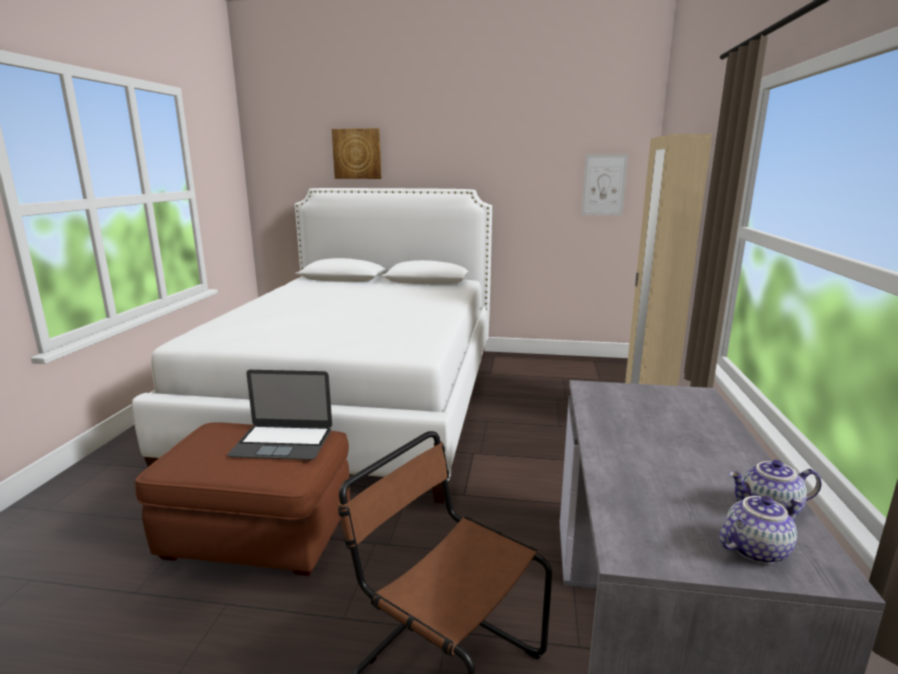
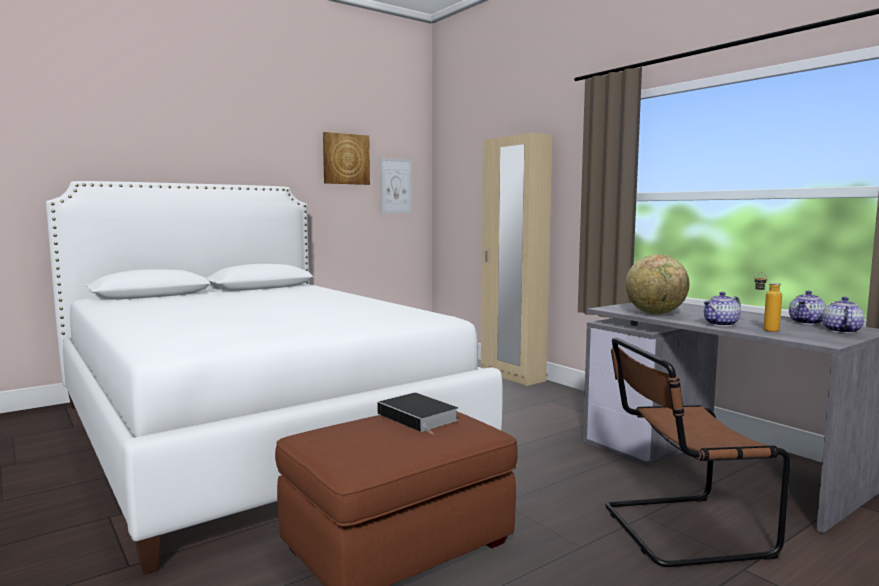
camera: 45 degrees left, 10 degrees down
(282, 442) = (419, 417): laptop -> book
(357, 154) = (136, 141): picture -> picture (345, 159)
(611, 413) = (655, 313): none -> globe
(620, 460) = (721, 324): none -> teapot
(640, 493) = (764, 329): none -> bottle

